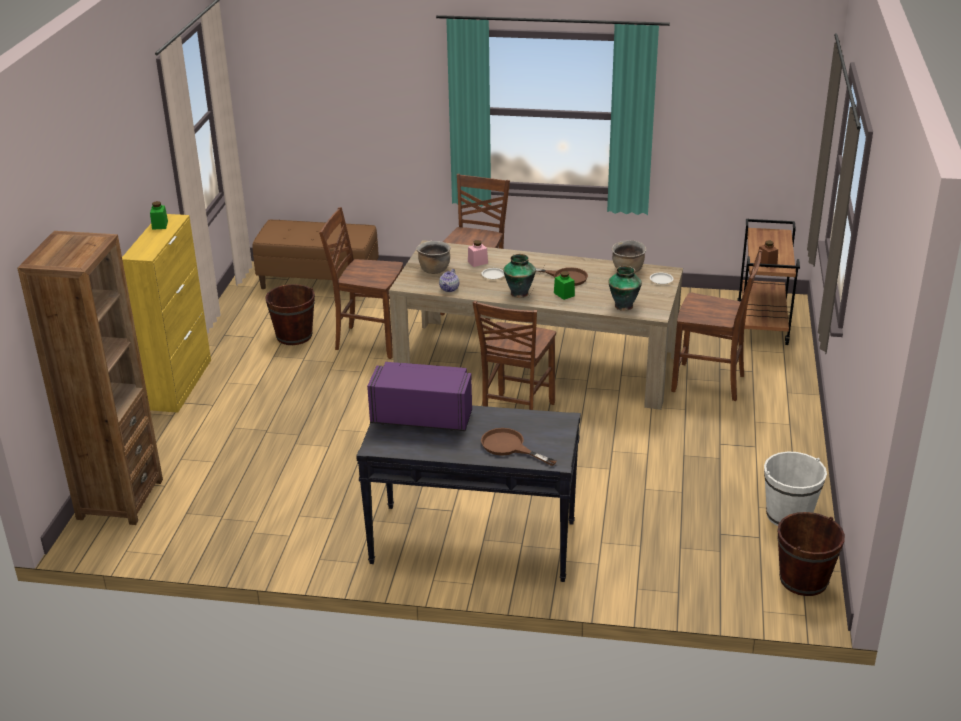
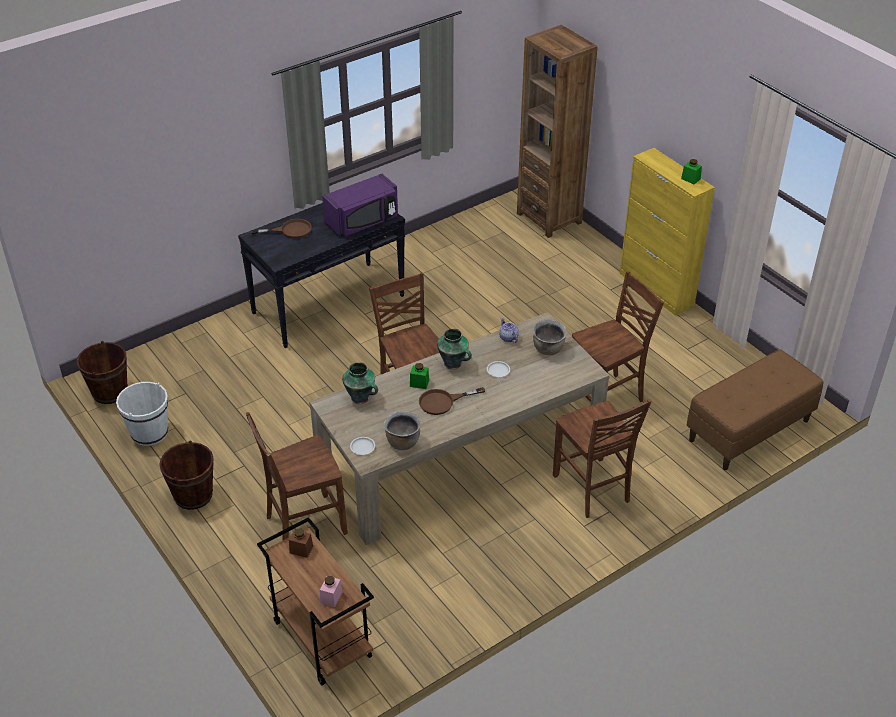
camera: 135 degrees right, 10 degrees up
(294, 336) = (663, 367): brown bucket -> brown bucket (193, 495)
(477, 262) = (529, 377): pink jar -> pink jar (331, 597)

